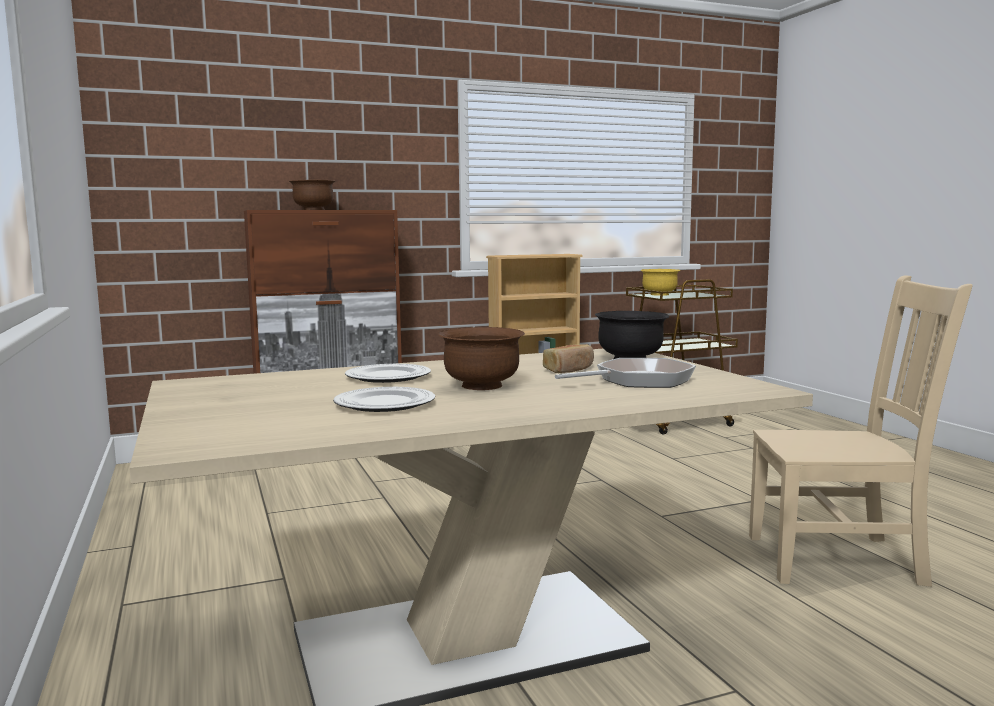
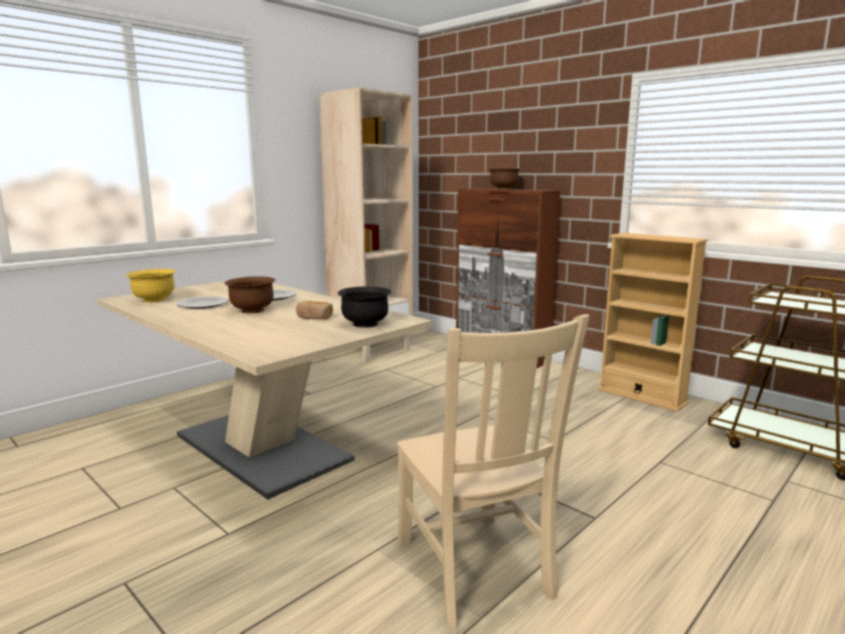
camera: 65 degrees right, 5 degrees up
(160, 508) = (371, 350): none -> beige bookcase
(638, 381) = (282, 331): frying pan -> none
(659, 294) = (796, 298): yellow bowl -> yellow bowl (154, 300)

